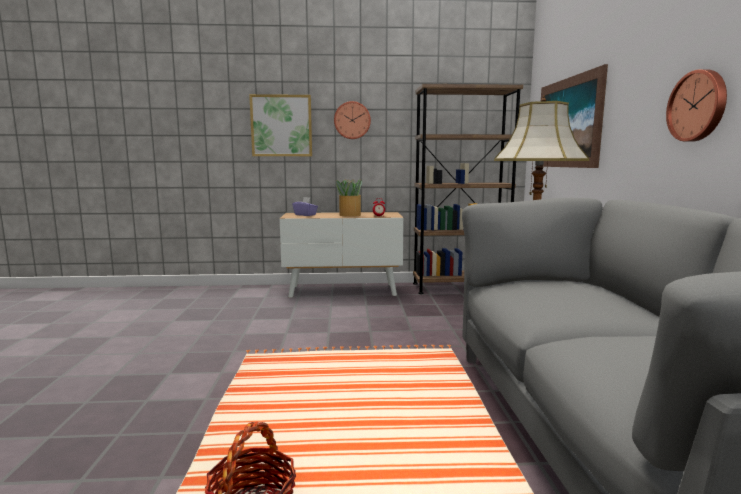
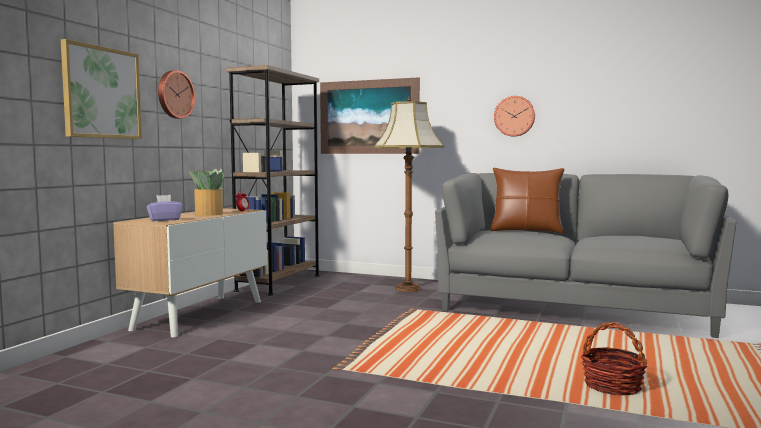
camera: 65 degrees left, 5 degrees down
(599, 296) = (526, 231): none -> brown pillow

